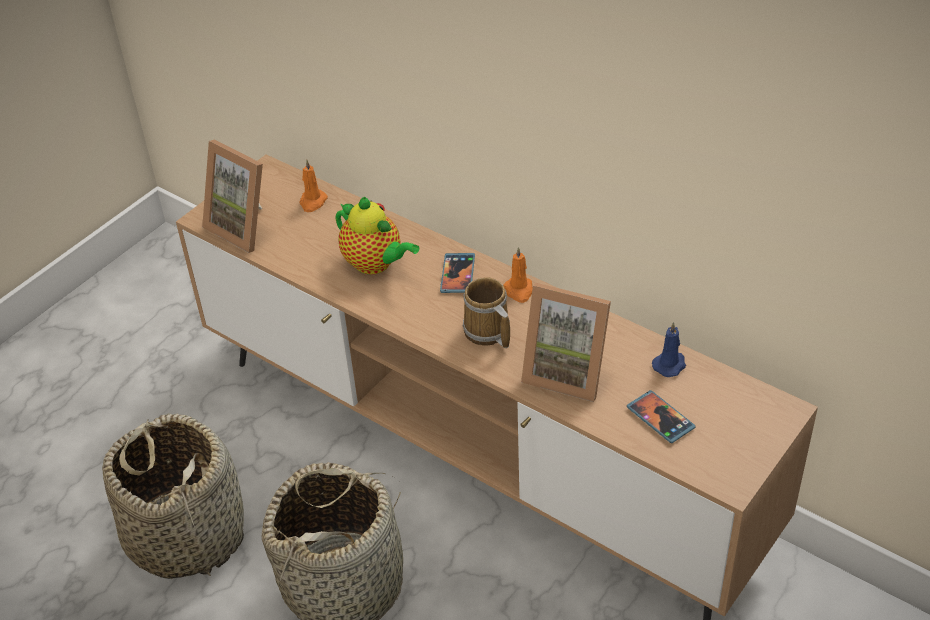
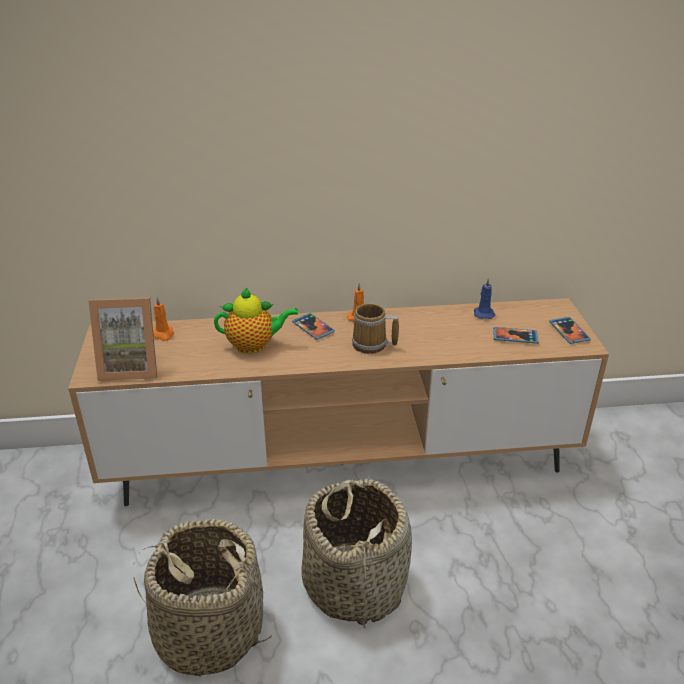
camera: 45 degrees left, 10 degrees down
(567, 371) = (440, 341): picture frame -> none
(738, 452) = (569, 331): none -> phone

